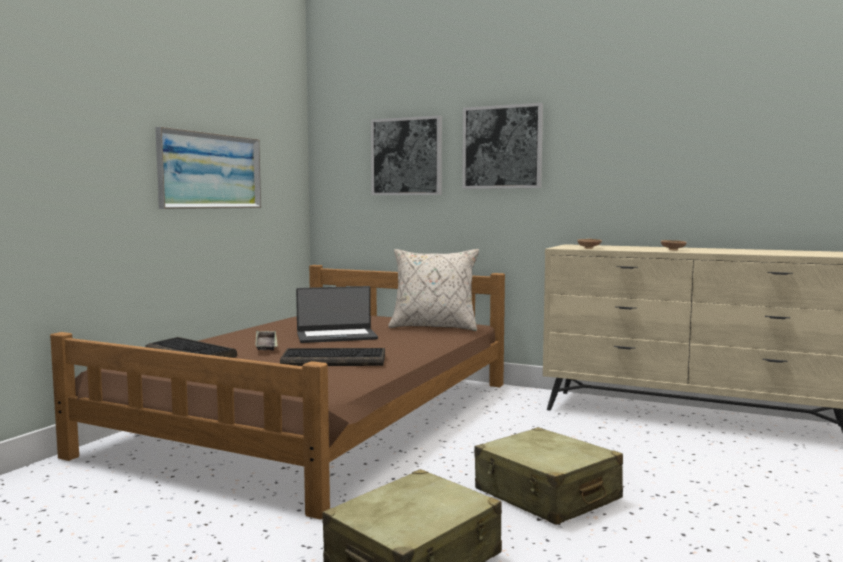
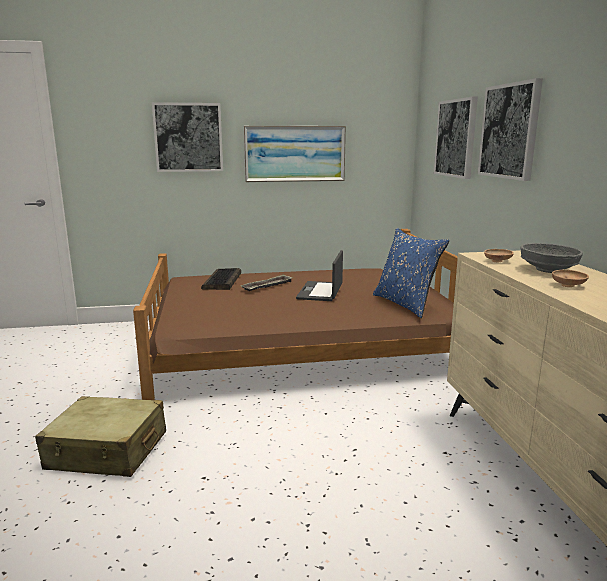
camera: 55 degrees right, 10 degrees up
(86, 137) = (188, 137): none -> picture
(335, 360) = (253, 309): keyboard -> none
(336, 336) = (321, 292): laptop -> laptop turned 60 degrees clockwise
(434, 327) = (406, 304): beige pillow -> blue pillow
(546, 495) = (251, 469): beige suitcase -> none
(629, 248) = (547, 270): none -> grey bowl

